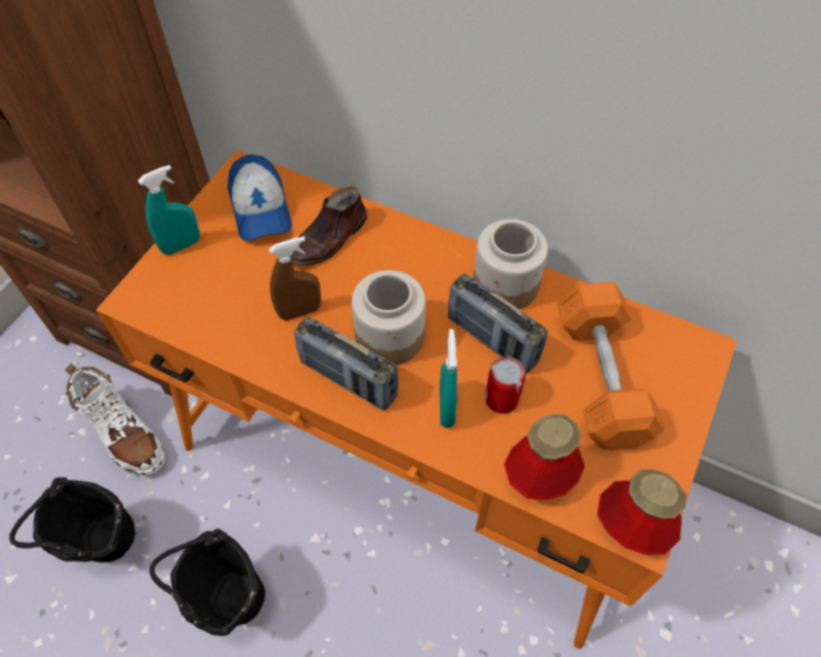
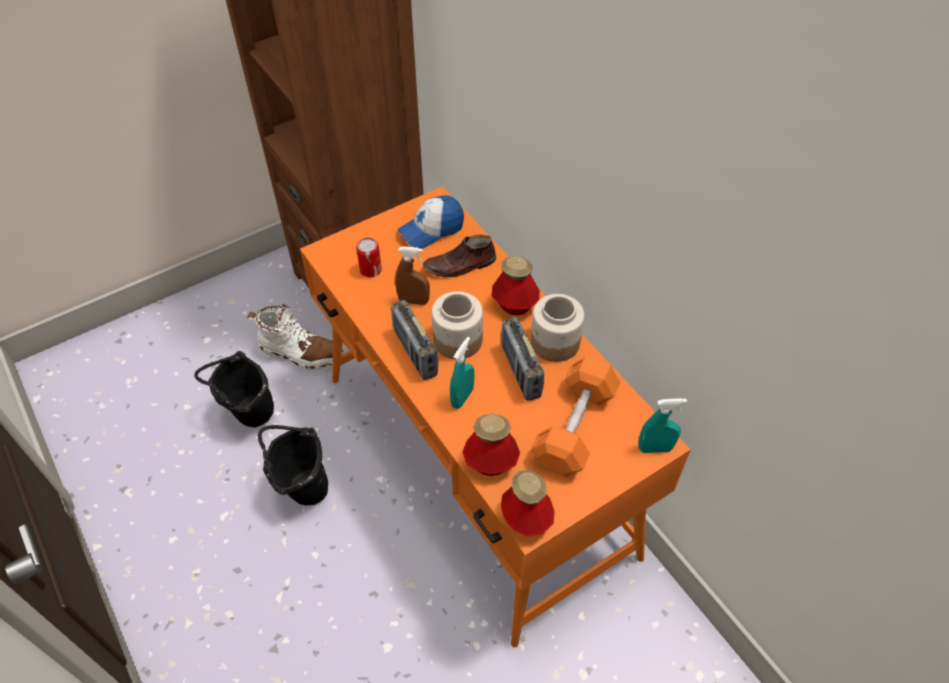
camera: 30 degrees right, 5 degrees down
(124, 435) = (300, 353): white boot -> white boot turned 60 degrees counterclockwise
(181, 245) = (370, 232): turquoise spray bottle -> turquoise spray bottle (655, 448)
(260, 209) = (431, 229): cap -> cap turned 45 degrees clockwise
(427, 260) = (515, 305): none -> bottle
(501, 399) = (500, 408): can -> can (370, 270)

